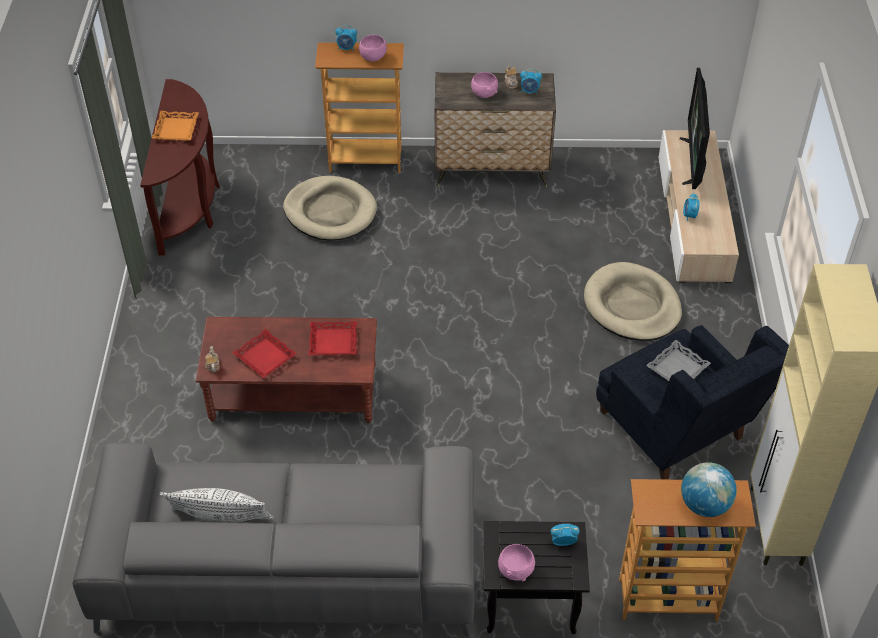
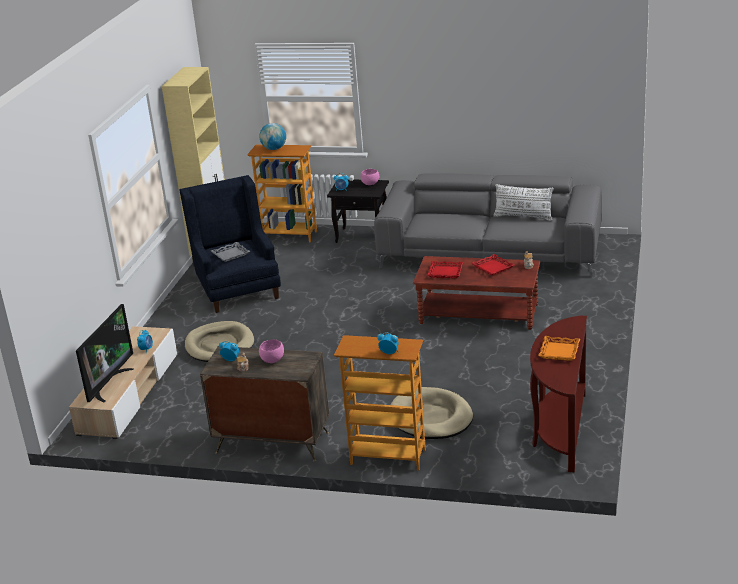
camera: 165 degrees left, 20 degrees down
(373, 57) = (367, 344): pink bowl -> none

